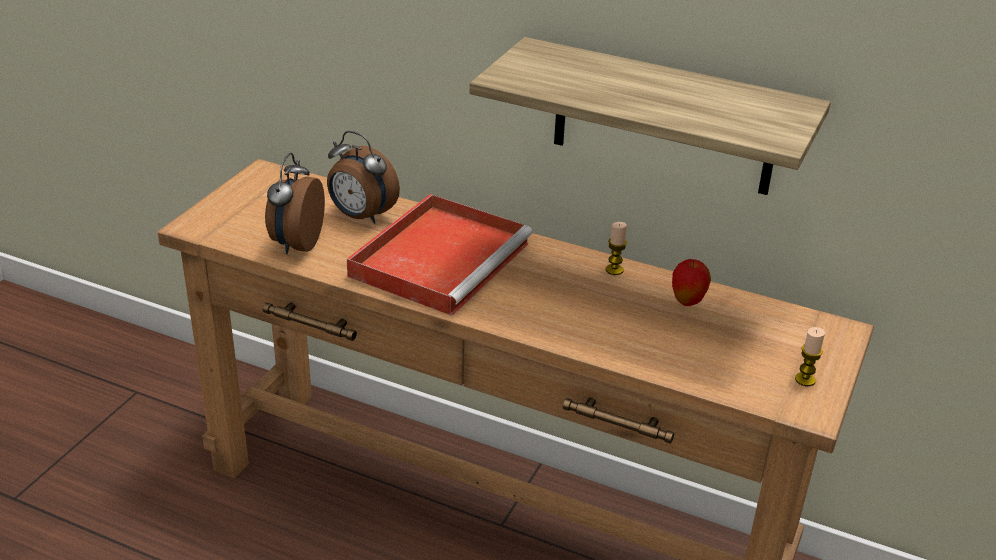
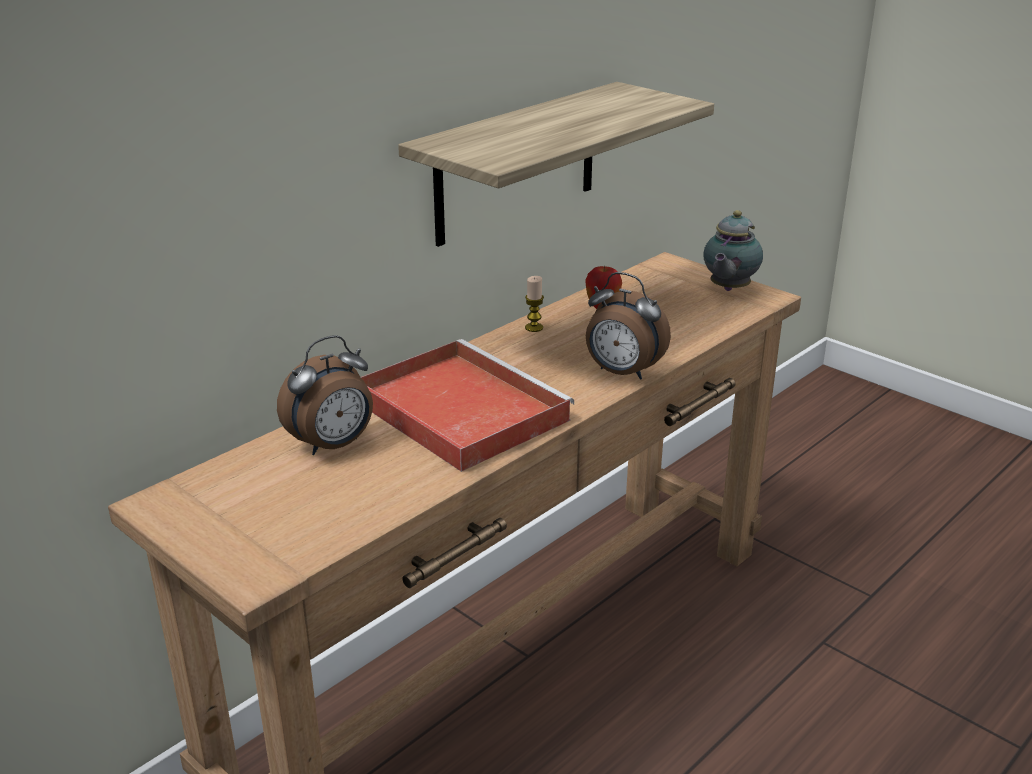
camera: 70 degrees left, 5 degrees down
(296, 244) = (364, 498): alarm clock -> alarm clock (622, 373)
(805, 380) = (728, 289): candle -> teapot

